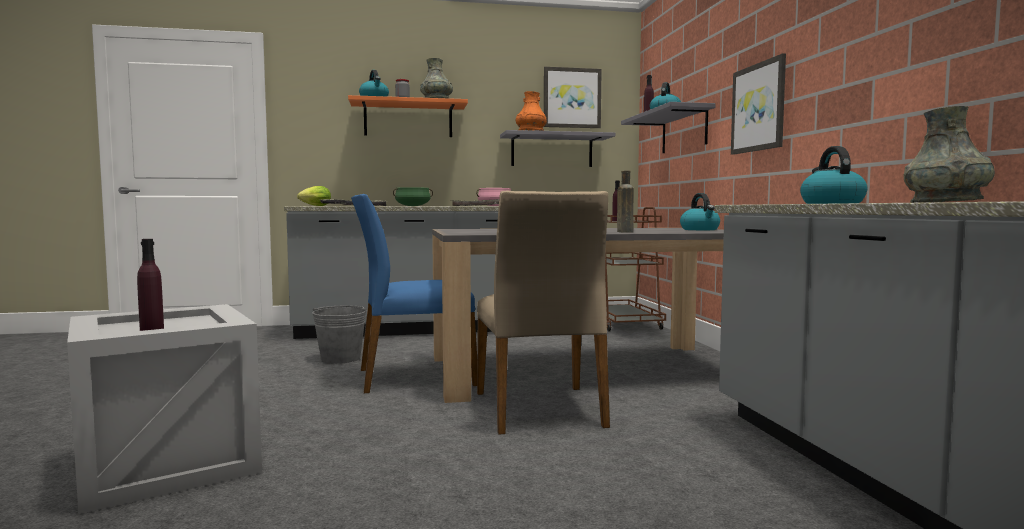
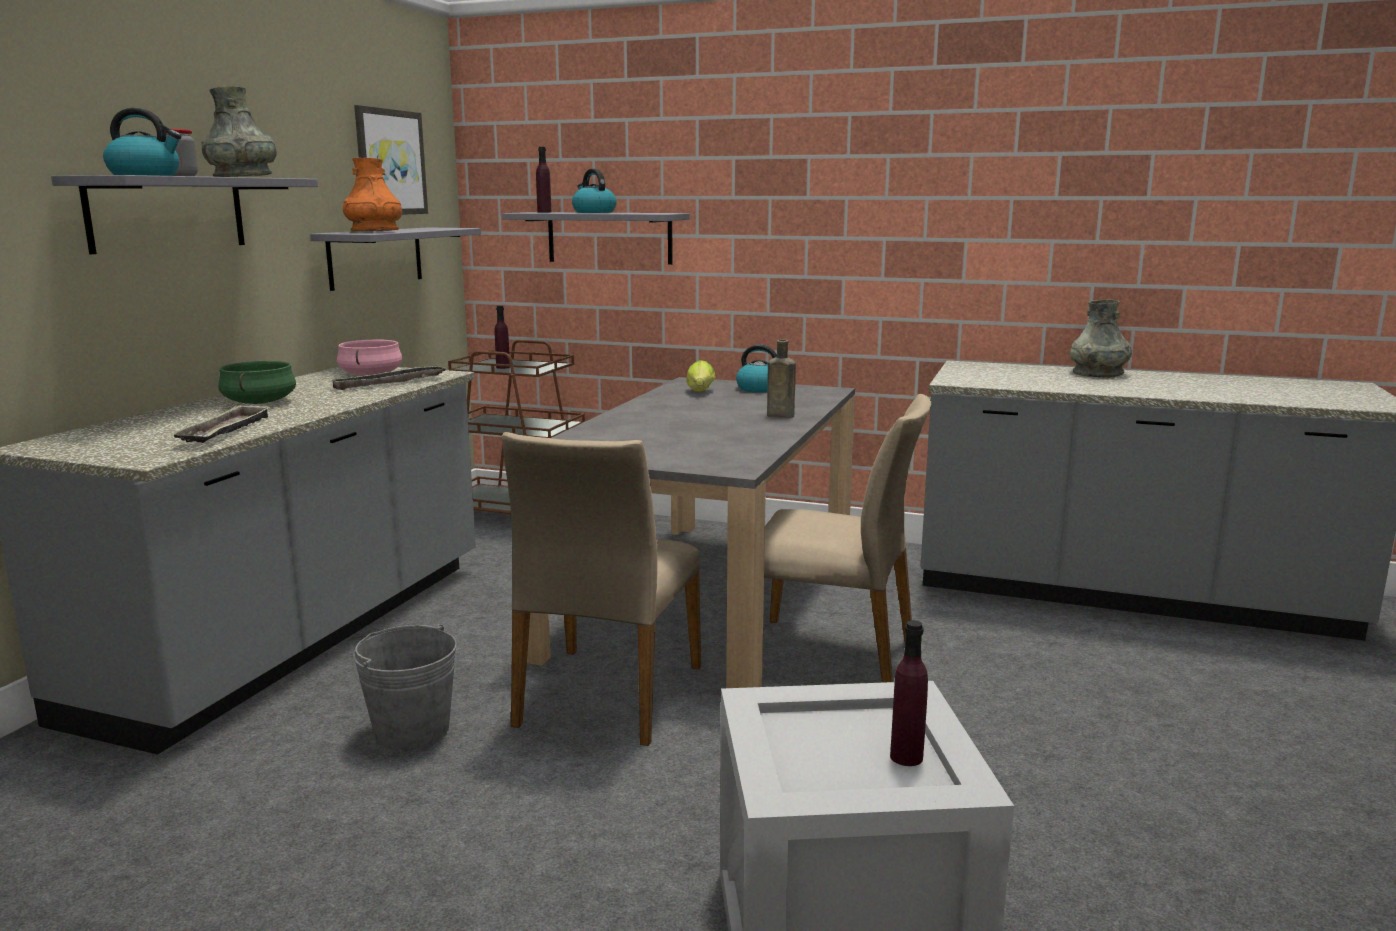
camera: 60 degrees left, 10 degrees up
(314, 206) = (125, 449): lettuce -> lettuce (700, 392)
(408, 120) = (167, 213): orange shelf -> grey shelf
(414, 377) = (607, 695): blue chair -> beige chair
(759, 107) = (786, 236): picture -> none
(831, 203) = (1036, 379): kettle -> none

